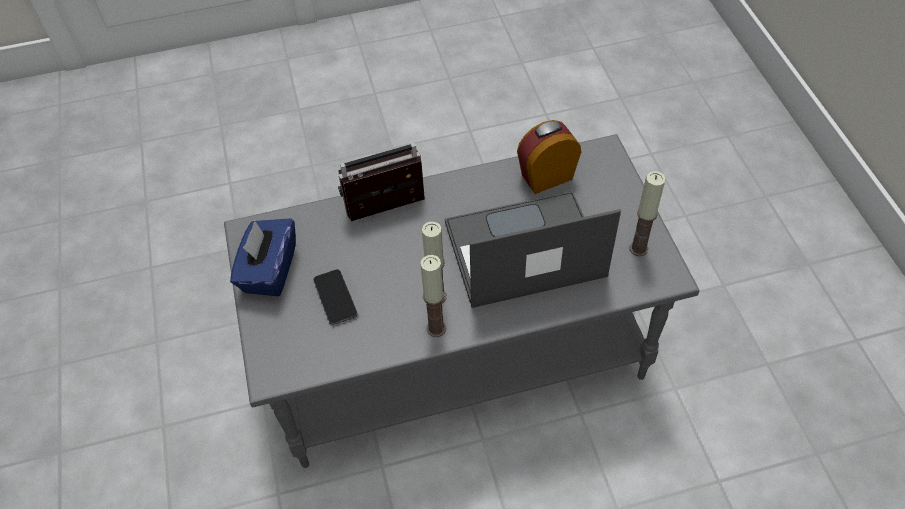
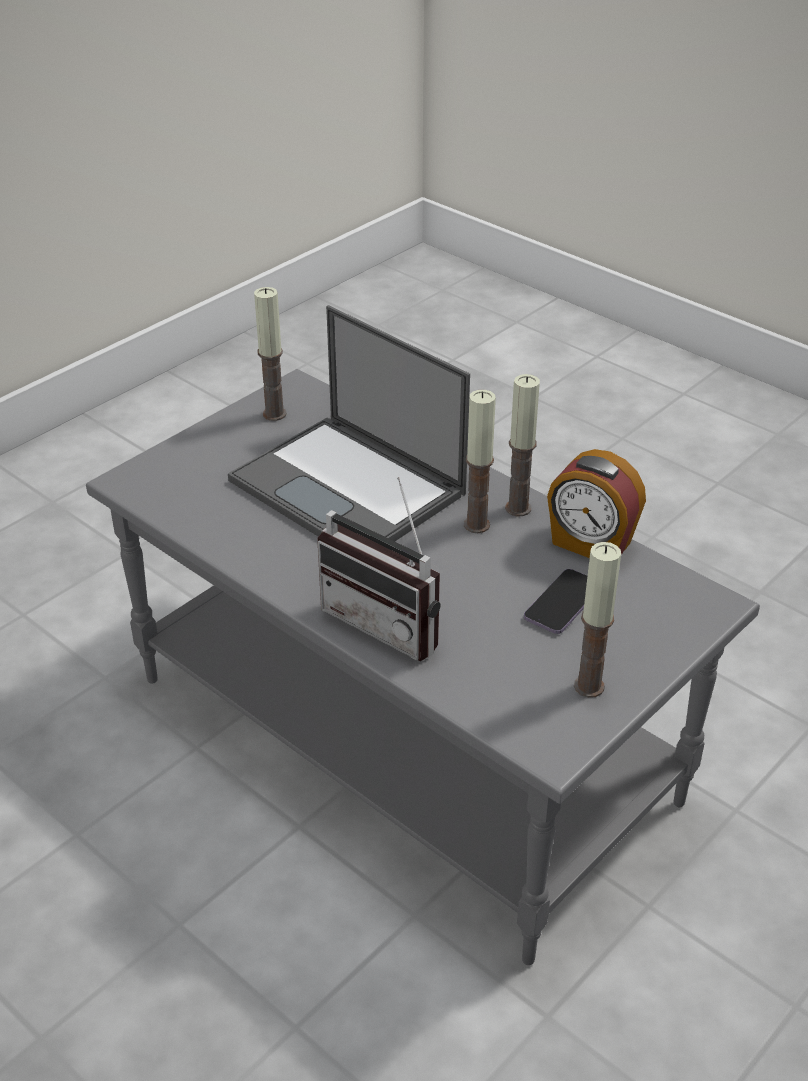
camera: 125 degrees left, 15 degrees down
(269, 271) = (589, 686): blue tissue box -> candle
(546, 176) = (210, 511): alarm clock -> alarm clock (590, 544)

